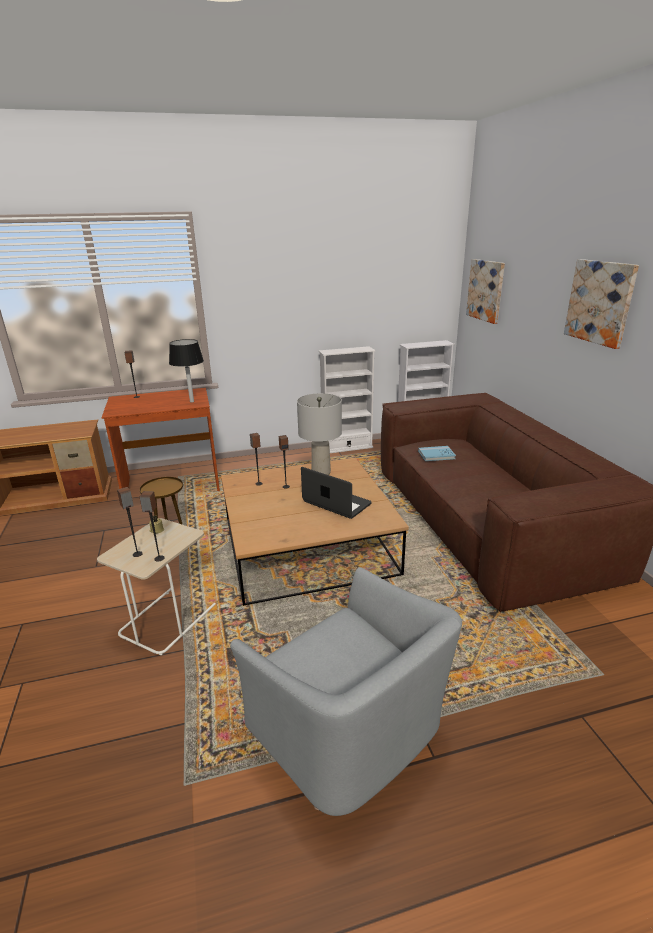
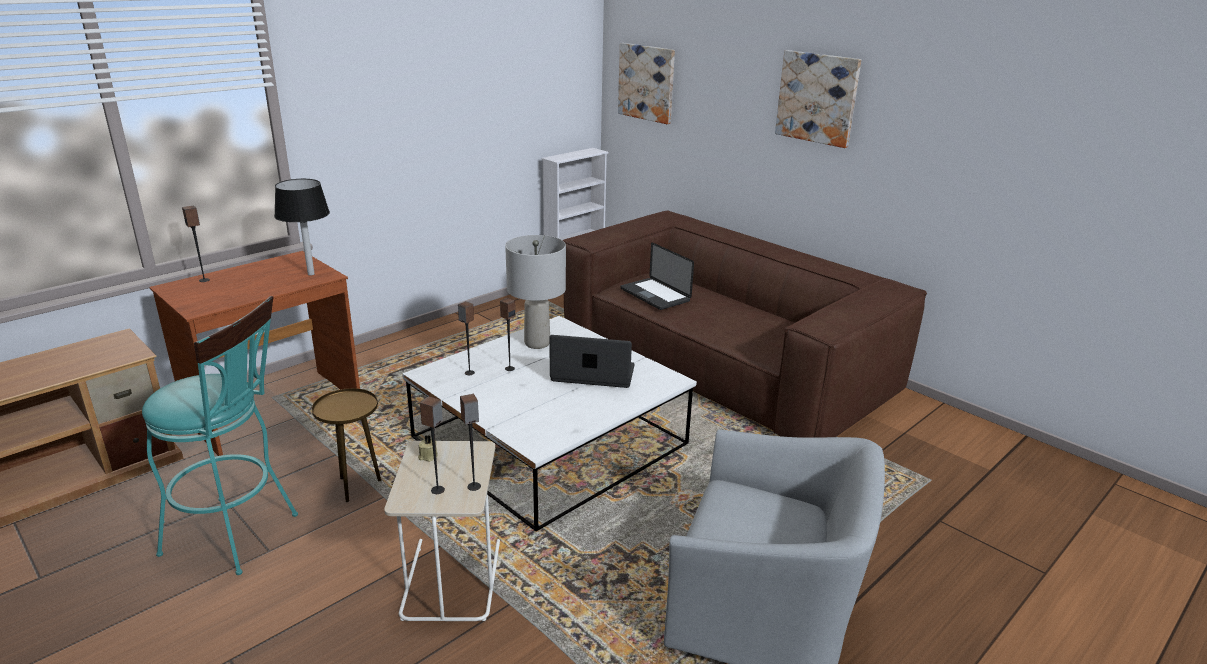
camera: 30 degrees left, 0 degrees up
(91, 553) = (239, 536): none -> turquoise stool
(307, 545) = (549, 441): brown coffee table -> white coffee table
(347, 447) = (490, 309): white bookcase -> none
(436, 455) = (655, 295): blue book -> laptop

